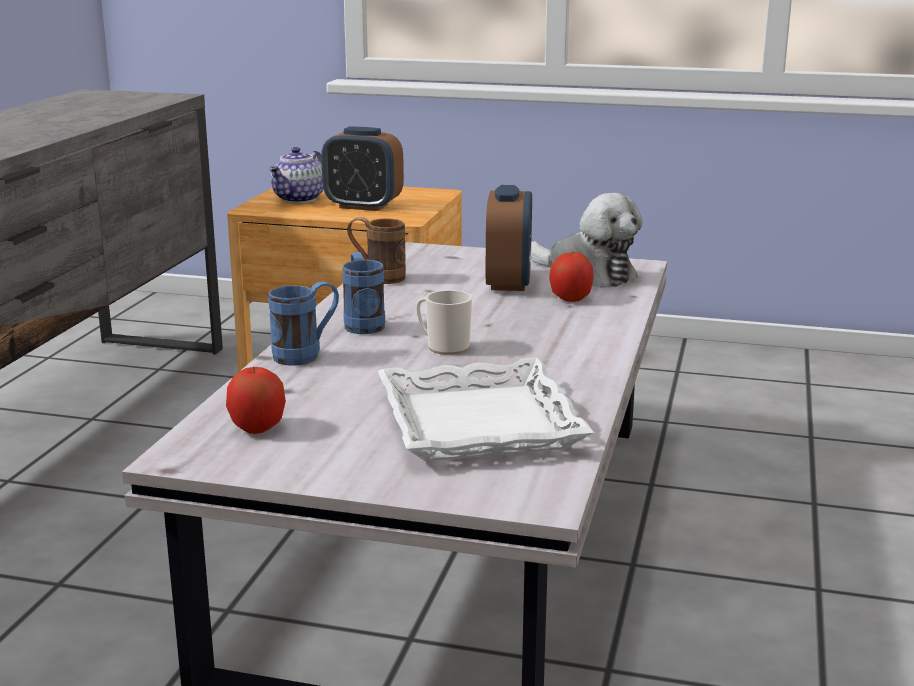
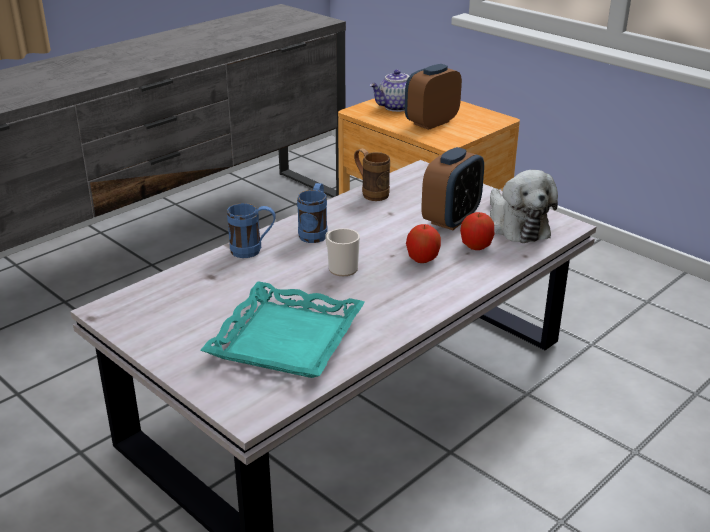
camera: 30 degrees right, 10 degrees up
(257, 428) = (165, 301): apple -> apple (422, 259)
(363, 206) = (431, 123): alarm clock -> alarm clock turned 90 degrees clockwise
(481, 423) = (287, 340): white tray -> turquoise tray

